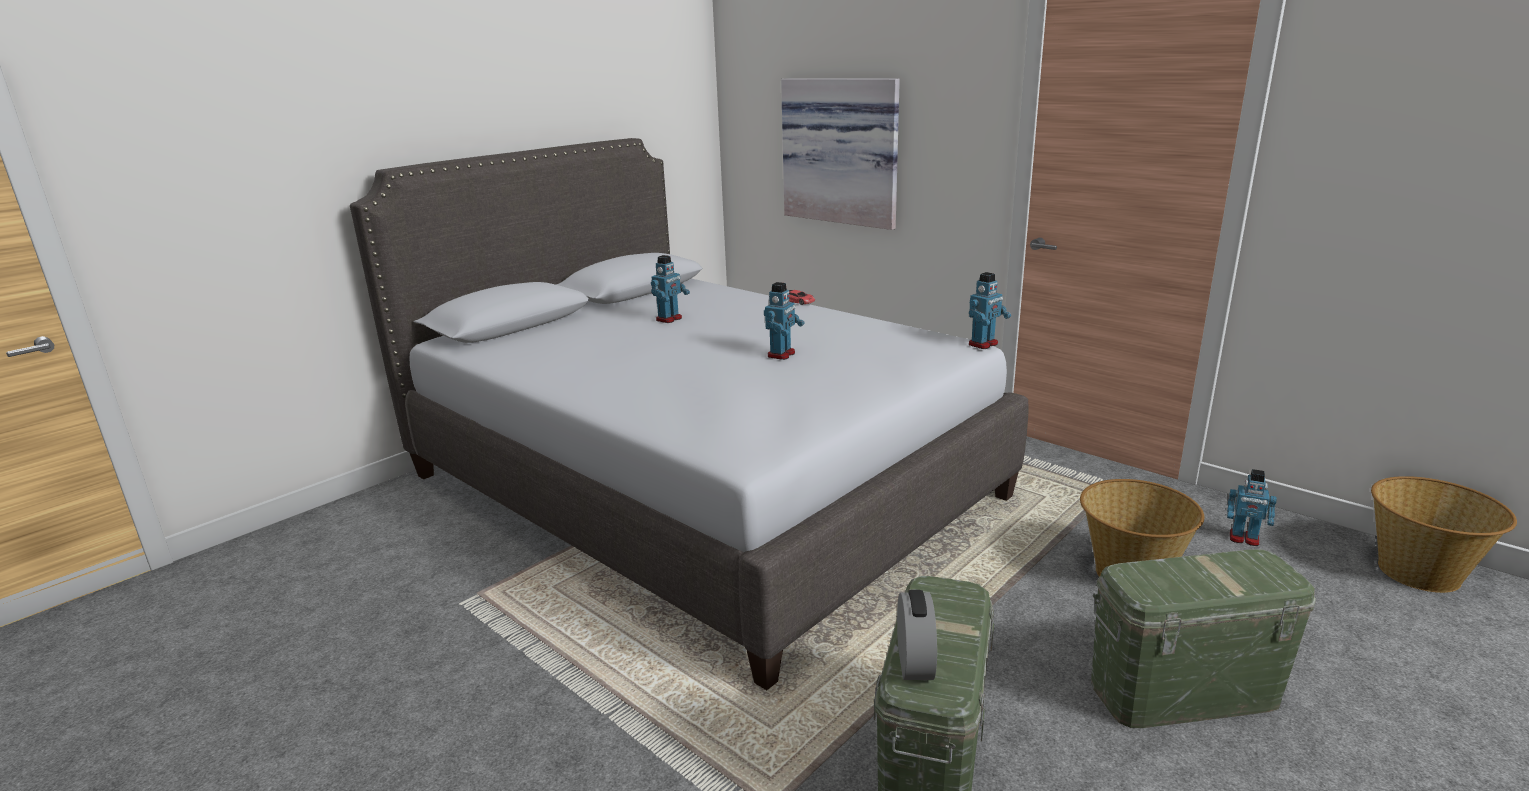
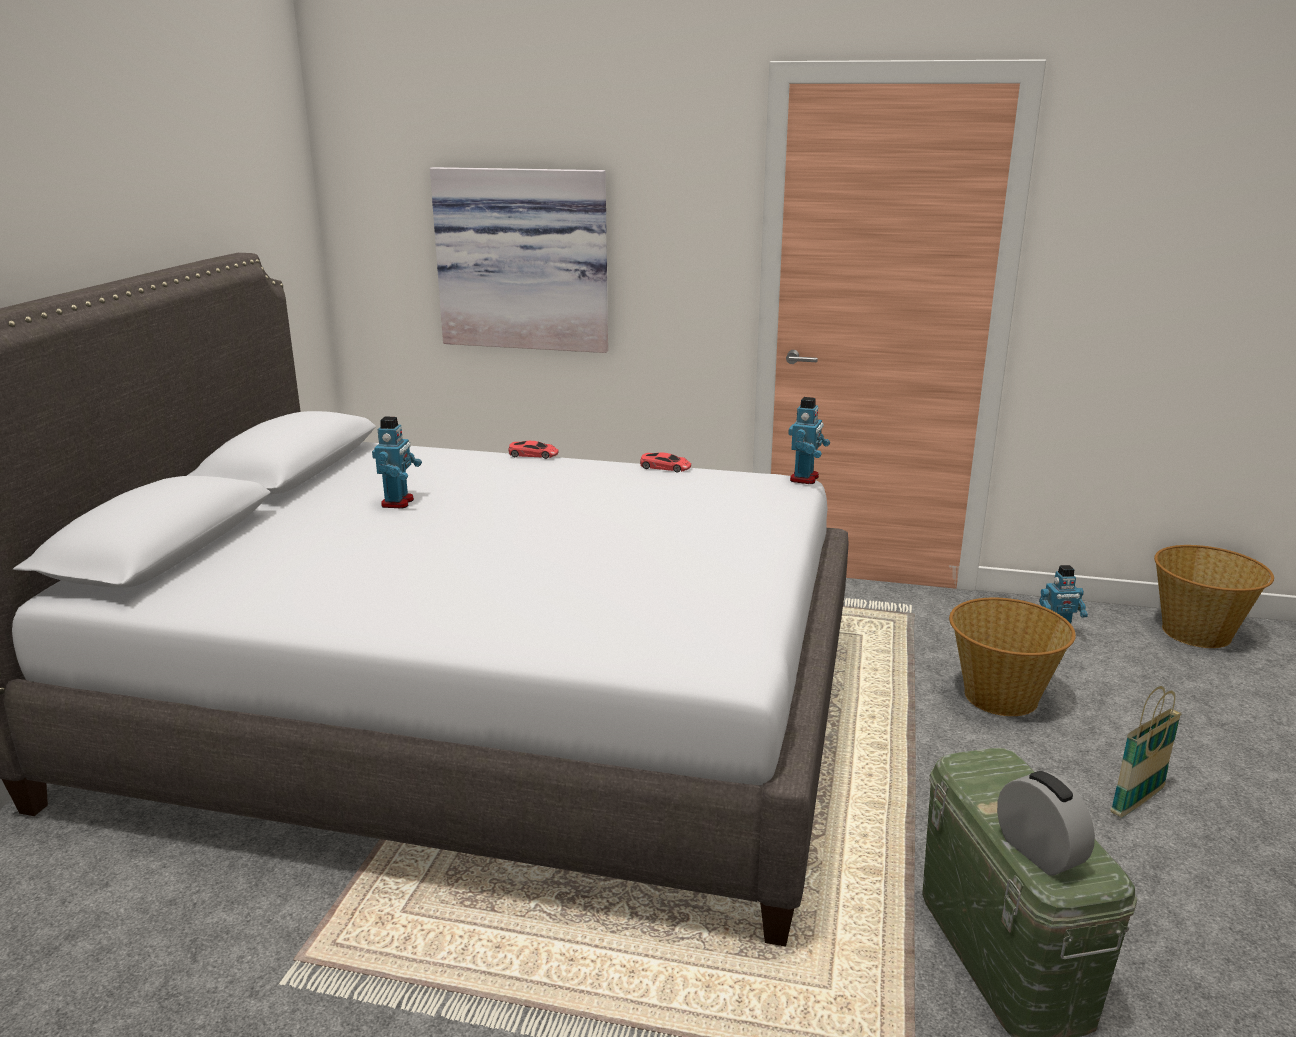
camera: 30 degrees left, 0 degrees up
(782, 355) = (605, 527): toy robot -> none
(881, 321) = (665, 467): none -> red toy car
(1183, 692) = (1137, 801): green storage box -> basket

